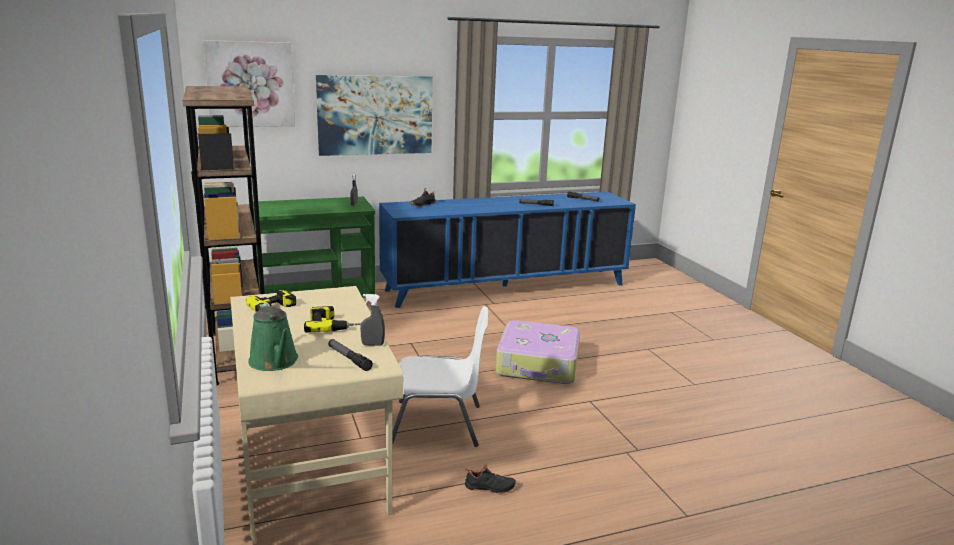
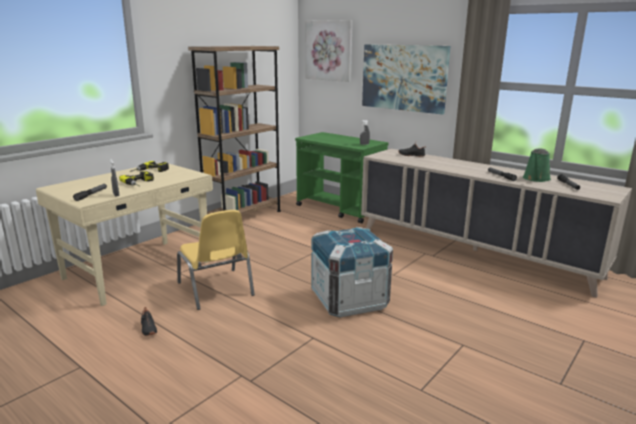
camera: 60 degrees right, 0 degrees up
(275, 362) = (77, 185): green watering can -> green watering can (536, 179)
(438, 424) = (216, 289): white chair -> yellow chair
(505, 287) = (473, 251): blue cabinet -> beige cabinet
(538, 364) = (349, 300): suitcase -> crate

